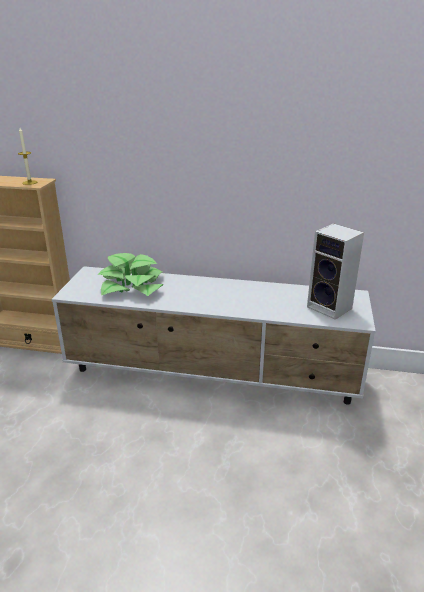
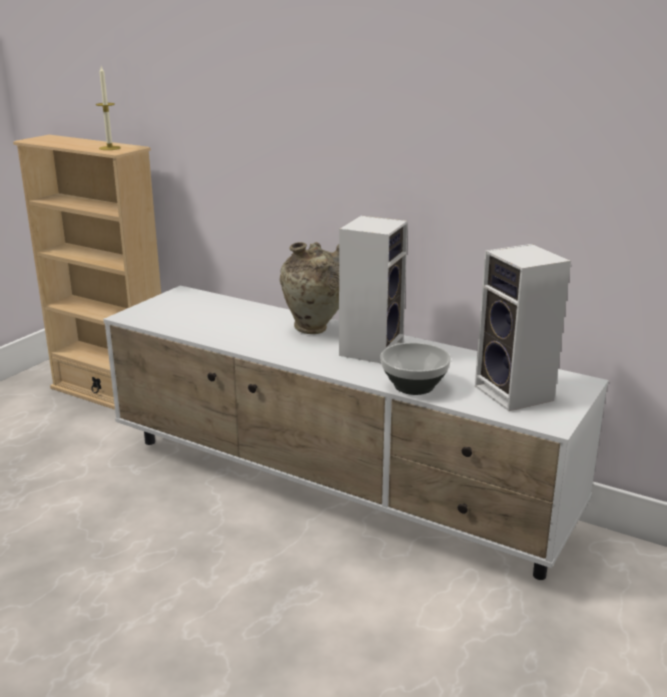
camera: 20 degrees right, 5 degrees down
(132, 286) = (225, 319): potted plant -> none
(193, 285) = (316, 330): none -> beige vase
(233, 292) = (371, 348): none -> speaker
(275, 313) = (414, 386): none -> bowl

